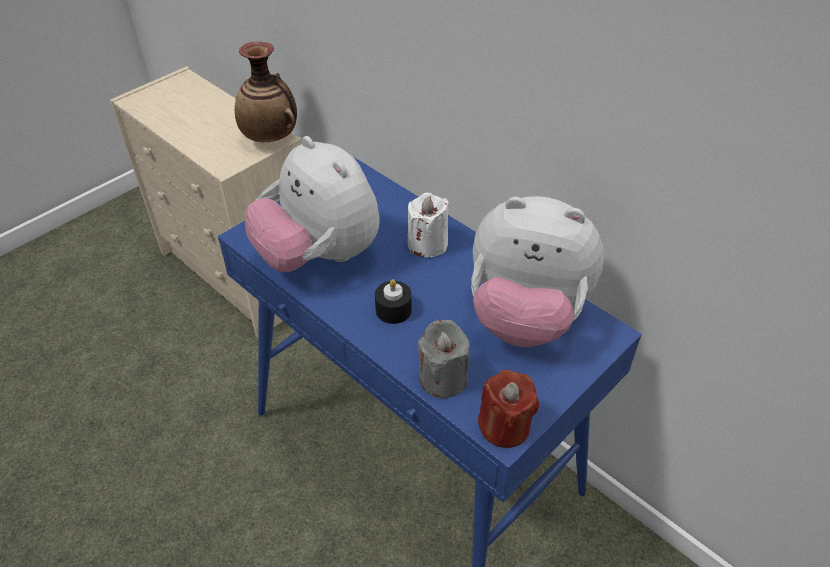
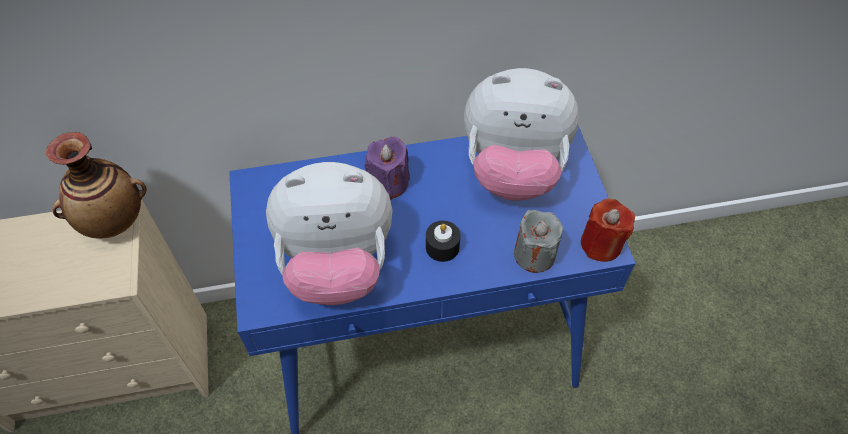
camera: 55 degrees left, 10 degrees up
(427, 244) = (389, 183): white candle -> purple candle
(525, 316) = (513, 170): plush toy -> plush toy turned 45 degrees clockwise

